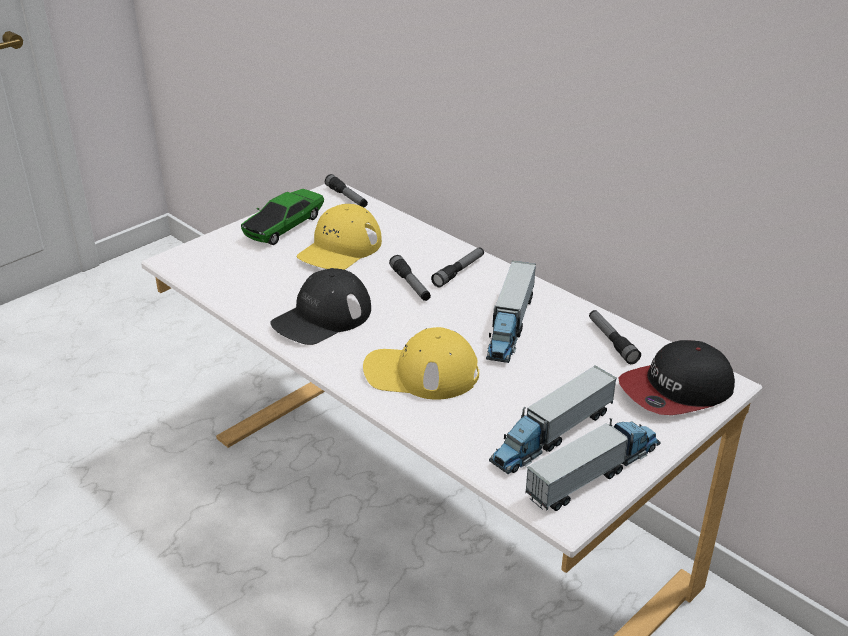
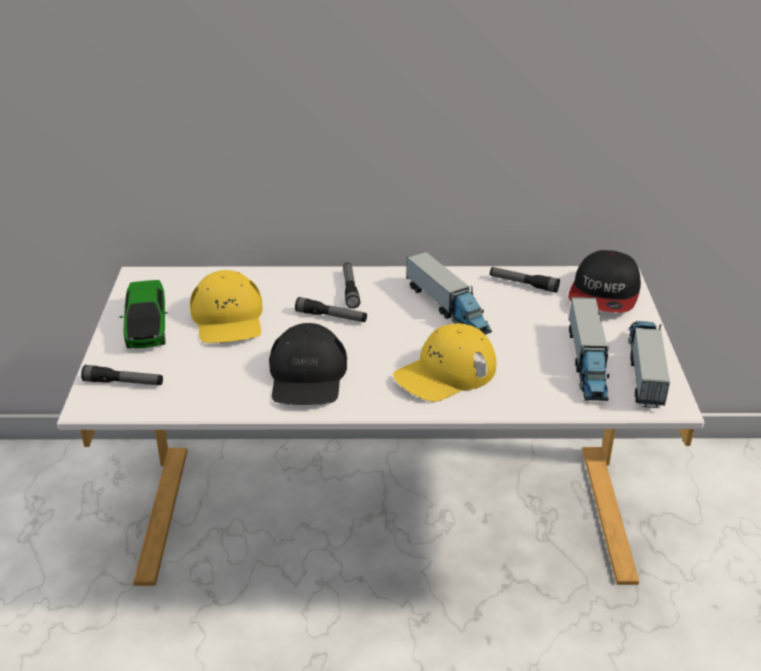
camera: 45 degrees left, 0 degrees up
(347, 197) = (160, 276): flashlight -> flashlight (123, 383)

